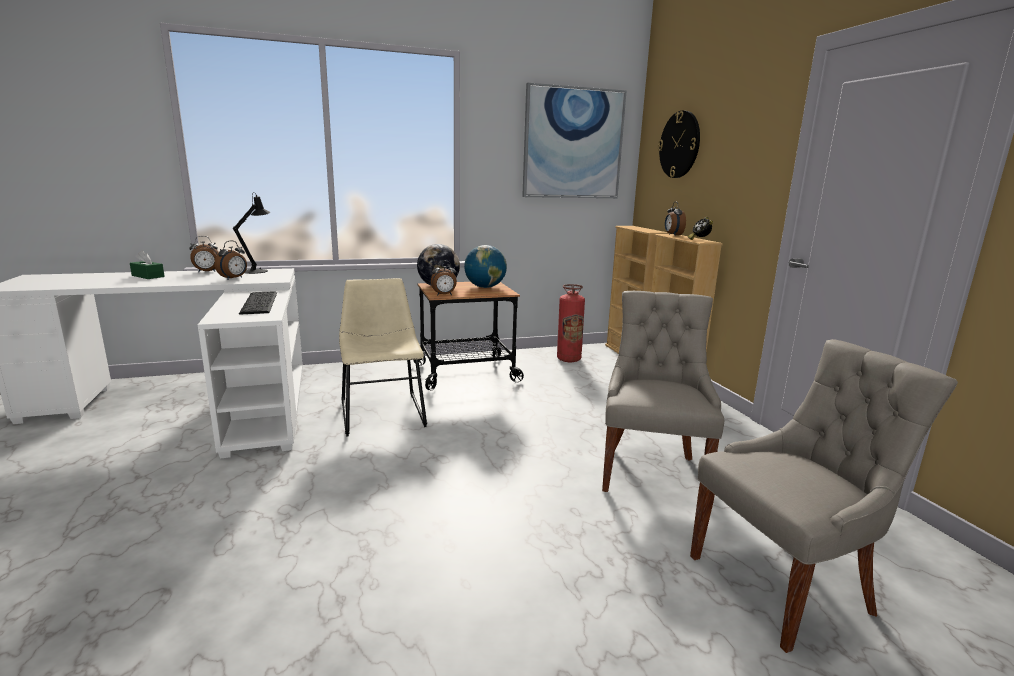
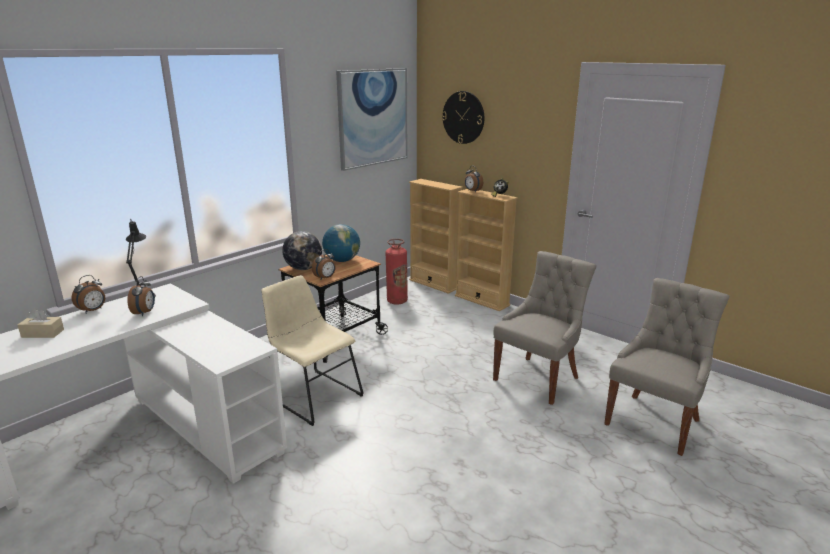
camera: 30 degrees left, 5 degrees up
(148, 276) = (43, 333): green tissue box -> beige tissue box
(261, 302) = (217, 333): keyboard -> none
(651, 472) = (538, 378): grey chair -> grey chair turned 60 degrees clockwise

